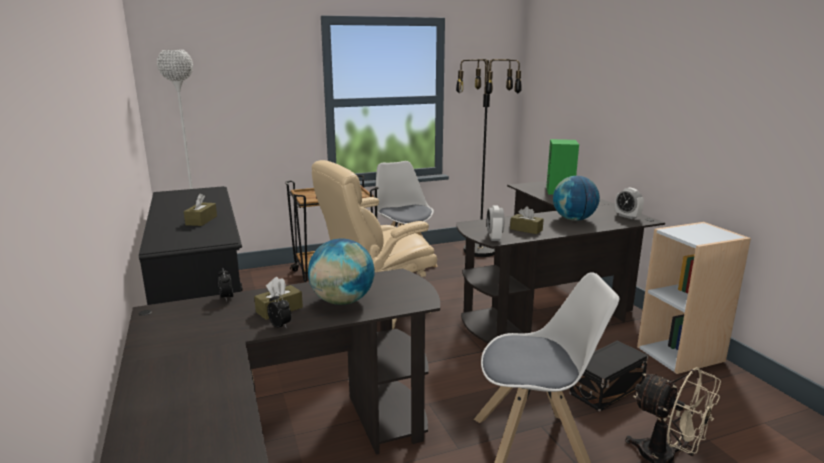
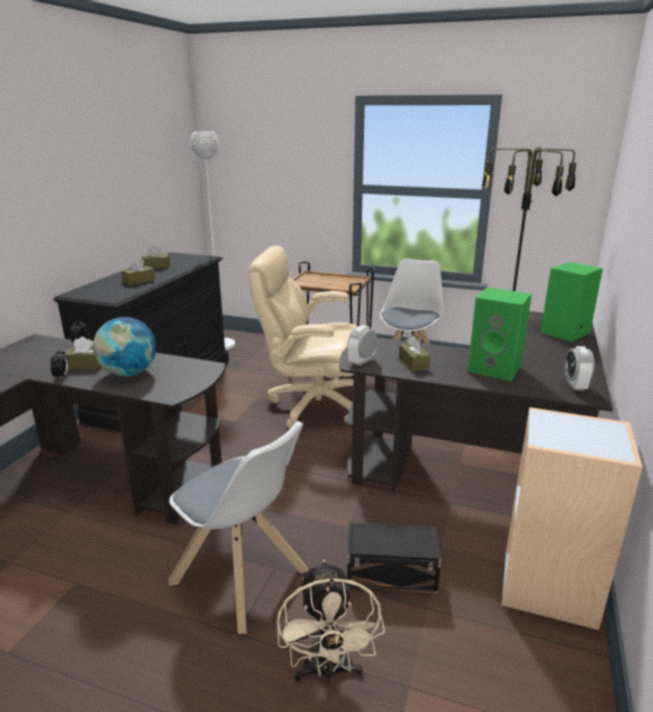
camera: 40 degrees right, 5 degrees up
(180, 206) = (156, 266): none -> brown tissue box
(573, 219) = (496, 368): globe -> green speaker

